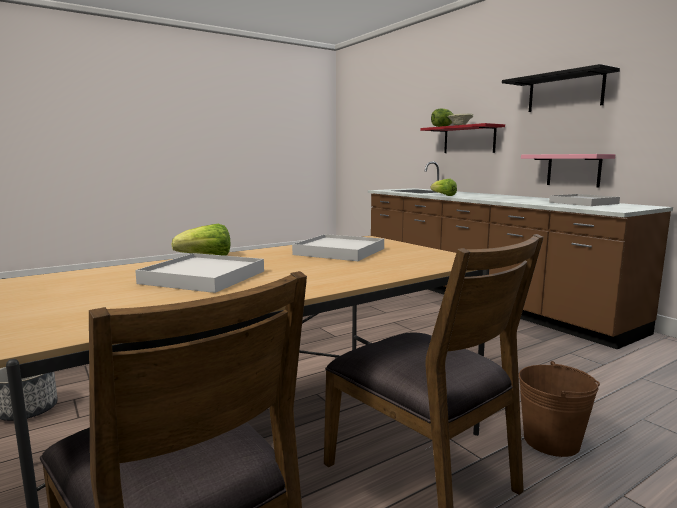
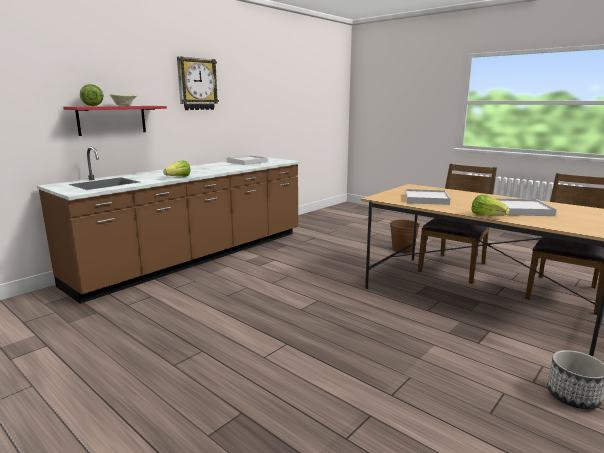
camera: 105 degrees left, 5 degrees up
(565, 92) = (197, 84): black shelf -> wall clock
(573, 170) = (210, 142): pink shelf -> none

